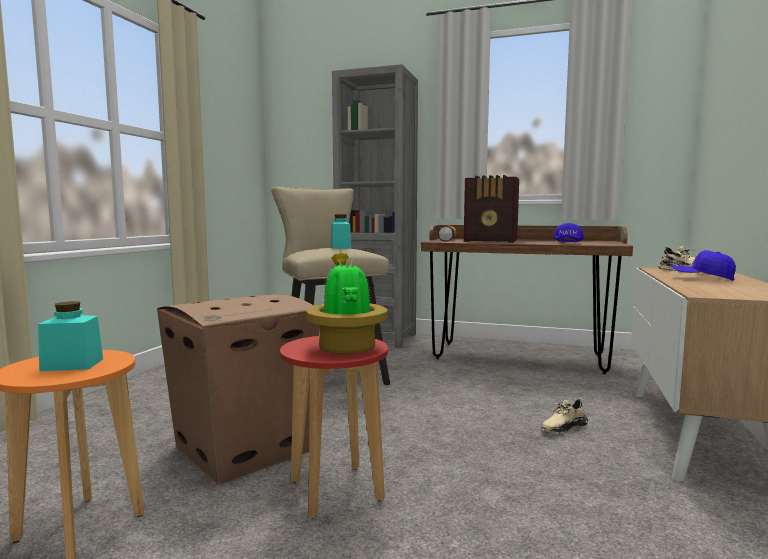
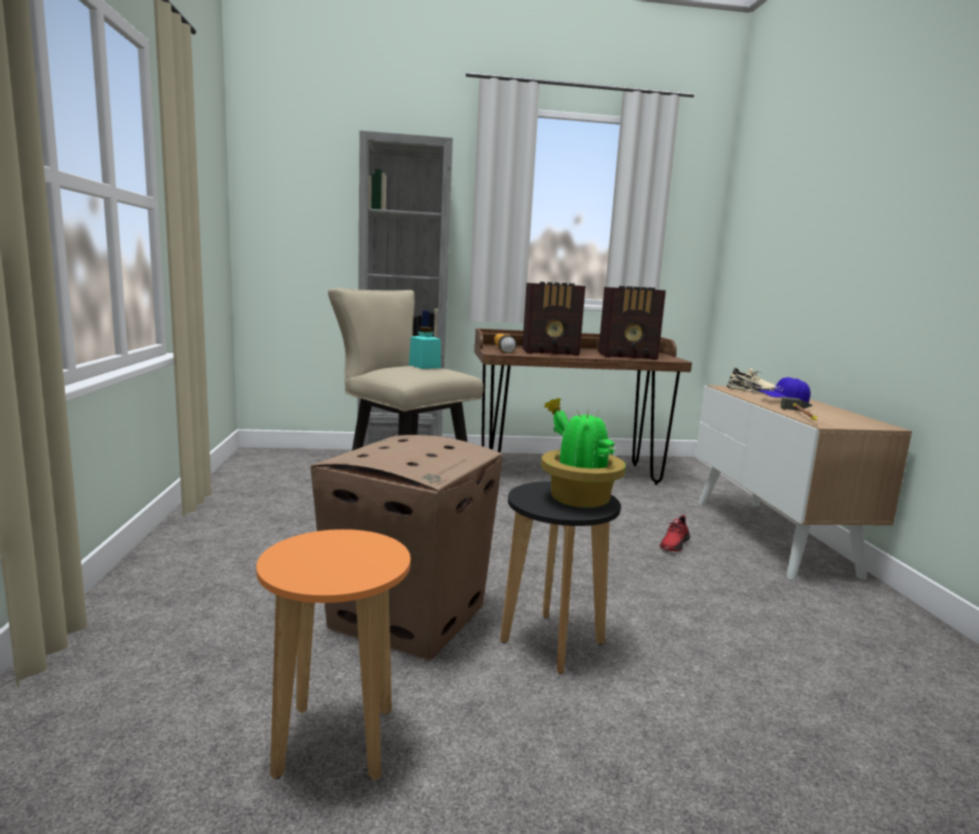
camera: 25 degrees left, 5 degrees up
(72, 365) = (341, 556): turquoise jar -> none
(335, 491) = (551, 642): red stool -> black stool
(563, 427) = (674, 544): beige shoe -> red shoe
(567, 243) = (629, 356): blue cap -> radio
(698, 288) = (807, 416): none -> hammer

